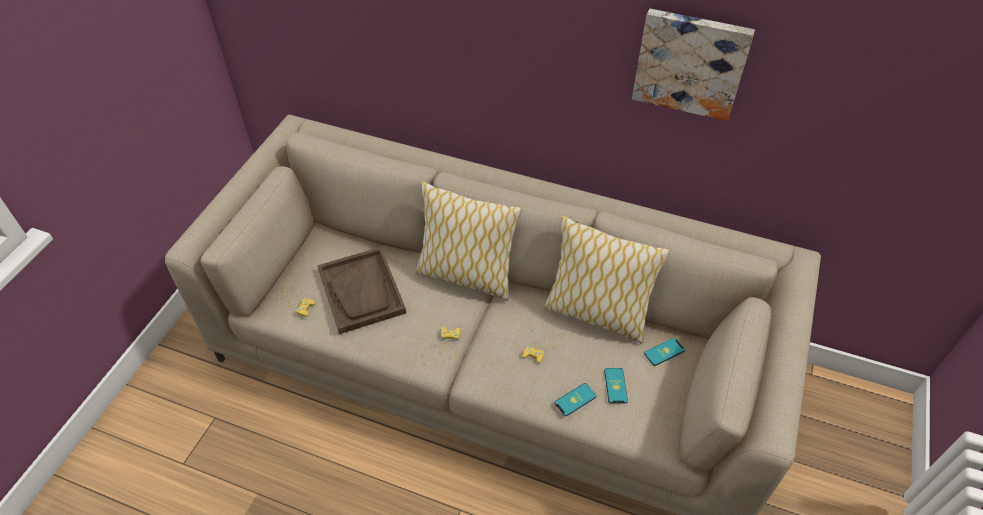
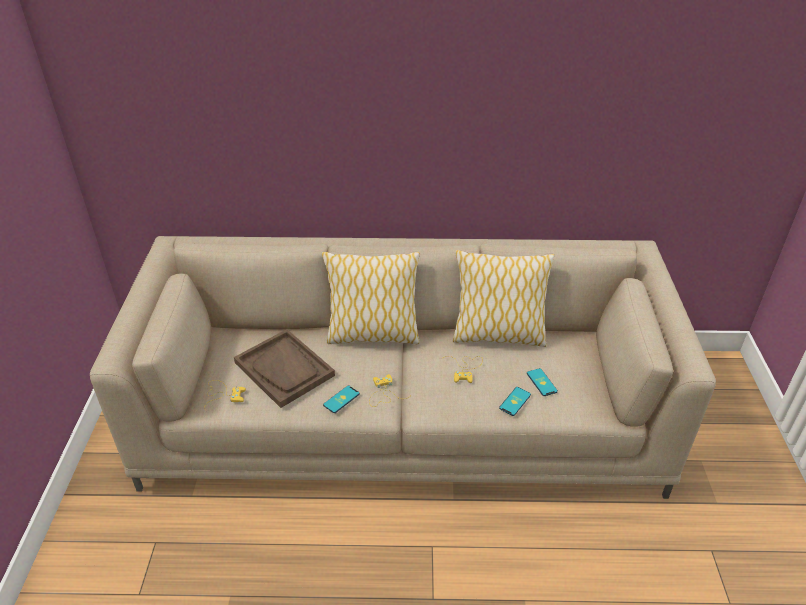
camera: 20 degrees left, 10 degrees down
(664, 352) = (566, 348): phone -> phone (341, 399)
(690, 63) = (532, 99): picture -> none

